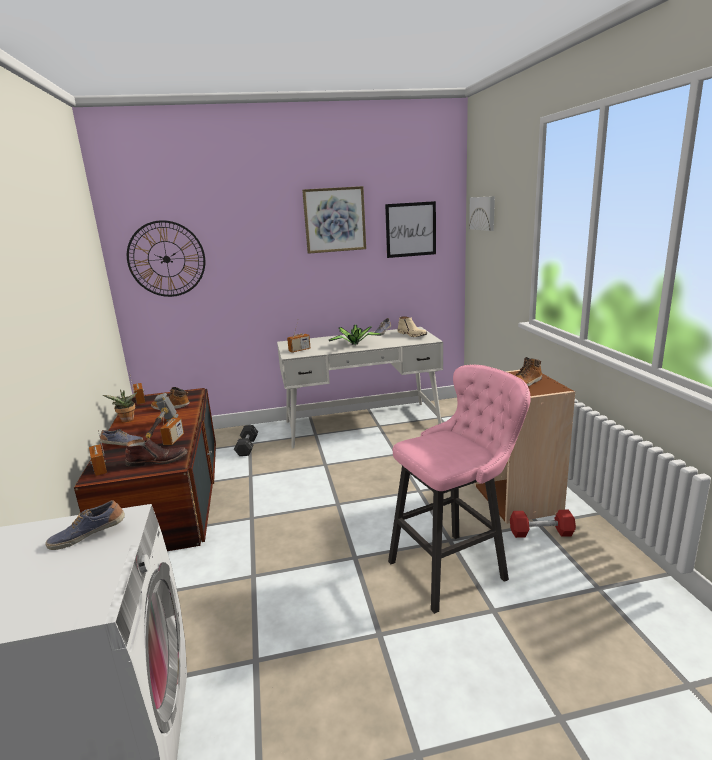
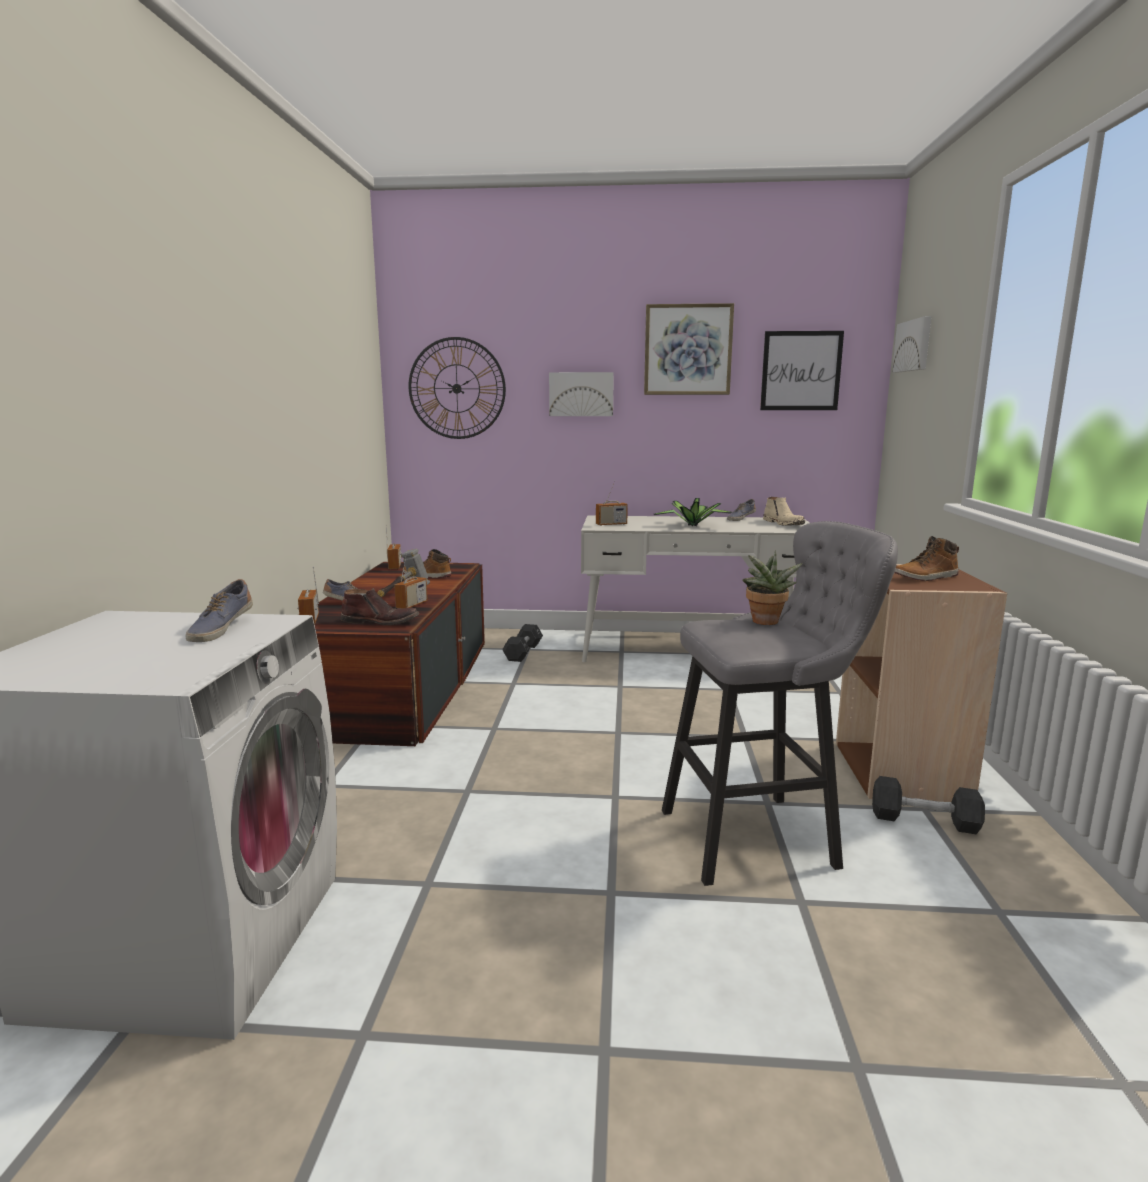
camera: 15 degrees right, 5 degrees down
(88, 535) = (220, 629): shoe -> shoe turned 75 degrees counterclockwise
(127, 420) = (368, 582): potted plant -> potted plant (765, 623)
(262, 256) = (581, 394): none -> picture
(458, 565) = (767, 835): pink stool -> grey stool
(541, 533) = (924, 820): red dumbbell -> black dumbbell

